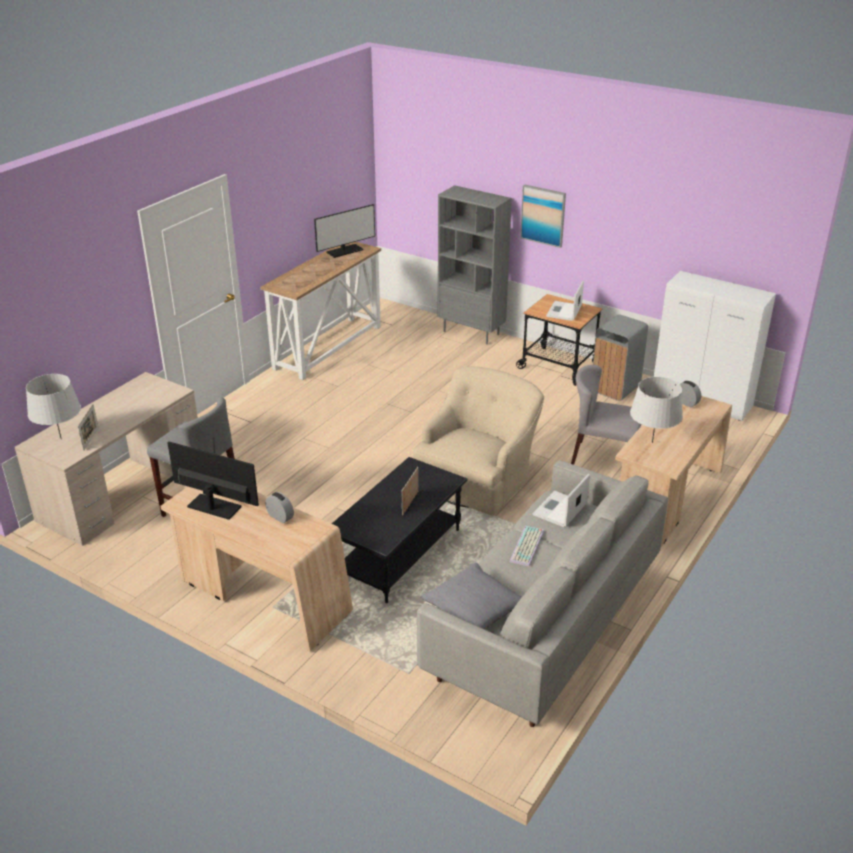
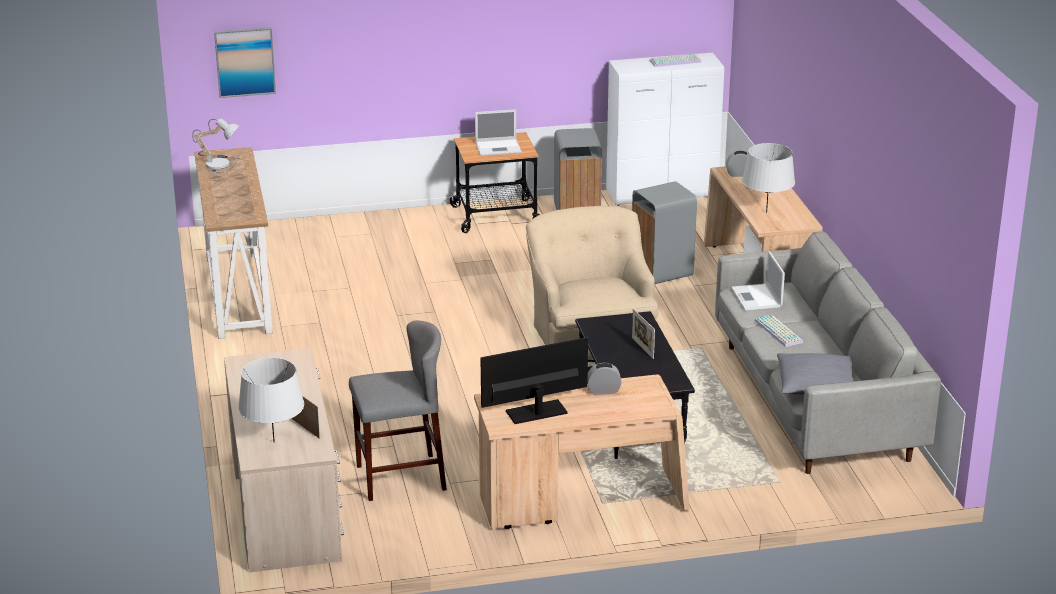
camera: 45 degrees left, 5 degrees down
(344, 251) = (220, 163): monitor -> table lamp
(472, 333) = (361, 221): grey bookcase -> none
(543, 215) = (434, 47): picture -> picture (245, 61)
(564, 312) = (499, 147): laptop -> laptop turned 75 degrees counterclockwise
(602, 459) = (661, 272): grey chair -> grey trash can
(731, 289) = (675, 61): none -> keyboard

